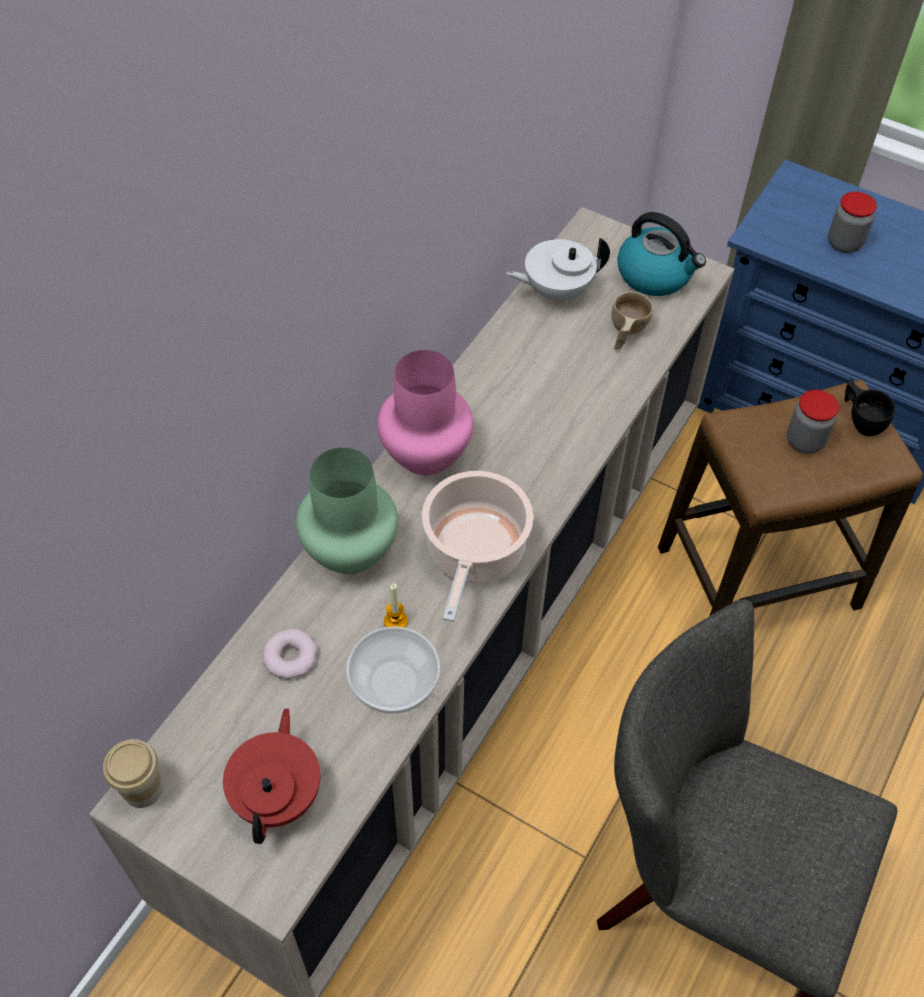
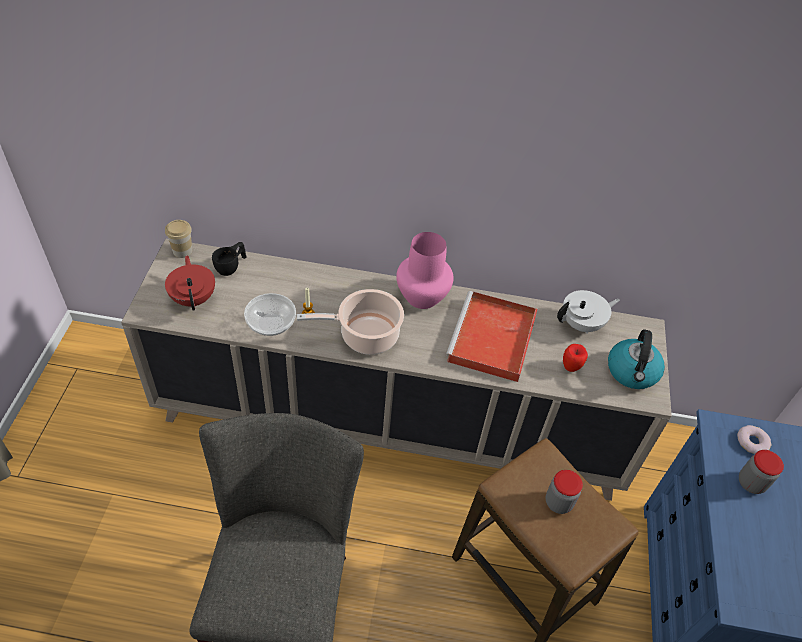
camera: 65 degrees right, 5 degrees down
(278, 795) = (194, 298): red teapot -> red teapot turned 90 degrees counterclockwise
(290, 656) = (270, 280): donut -> donut (752, 442)
(350, 549) = (344, 283): green vase -> none
(545, 399) = (492, 340): none -> red tray
(556, 290) = (582, 324): white teapot -> white teapot turned 105 degrees clockwise
(625, 333) = (571, 367): beige cup -> apple
(861, 419) = (598, 534): black cup -> black cup (231, 267)

